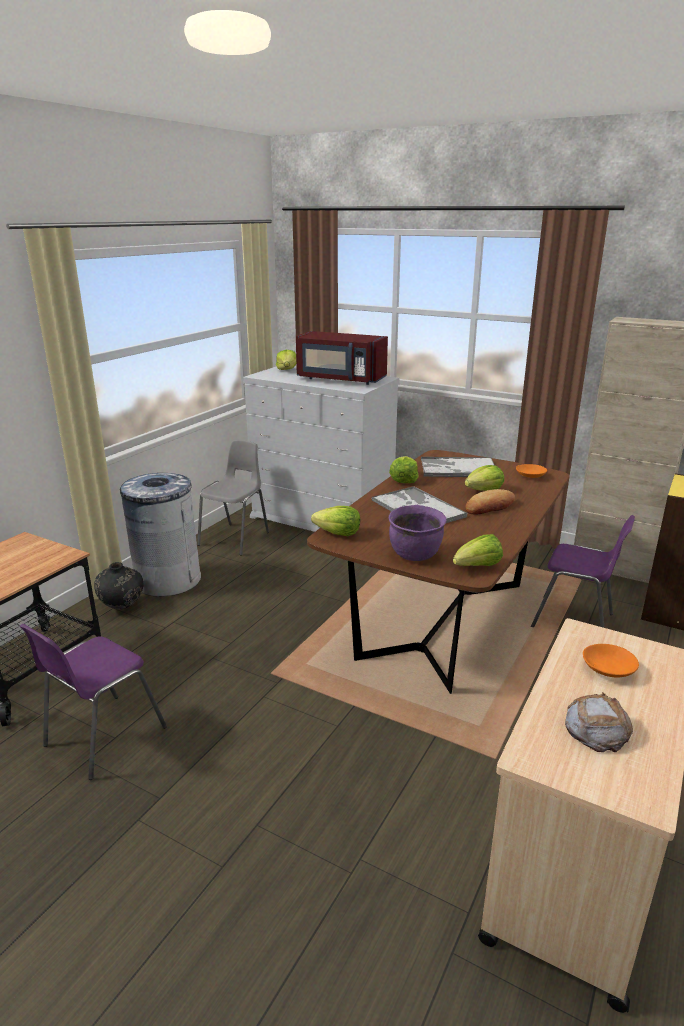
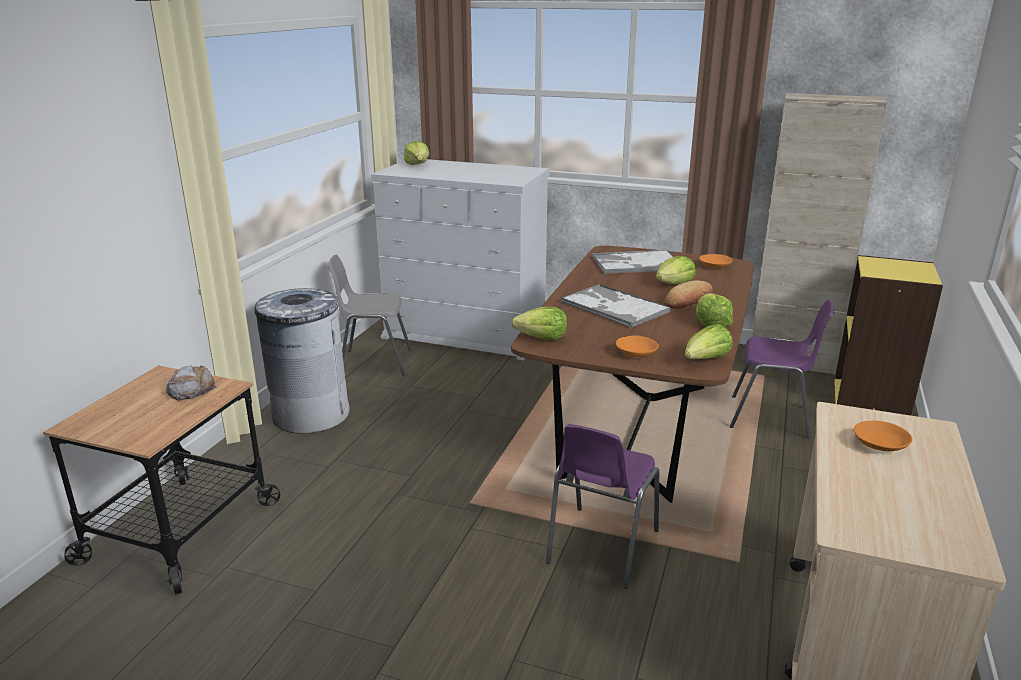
camera: 10 degrees left, 0 degrees up
(102, 737) = (301, 592): purple chair -> purple chair (600, 548)
(122, 607) = (268, 449): black vase -> none
(236, 538) = (373, 362): grey chair -> grey chair turned 105 degrees counterclockwise
(340, 379) = (485, 172): red microwave -> none
(403, 479) = (584, 278): lettuce -> lettuce (711, 323)
(415, 555) = (636, 353): purple cooking pot -> orange bowl
(596, 728) = (894, 499): bread -> bread (191, 389)

